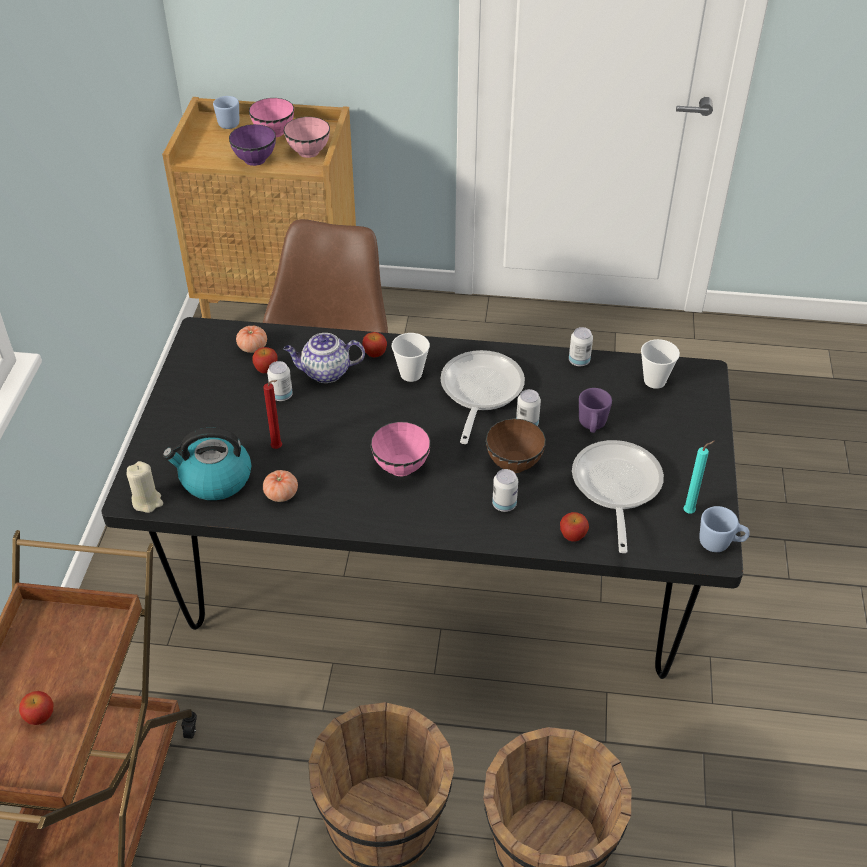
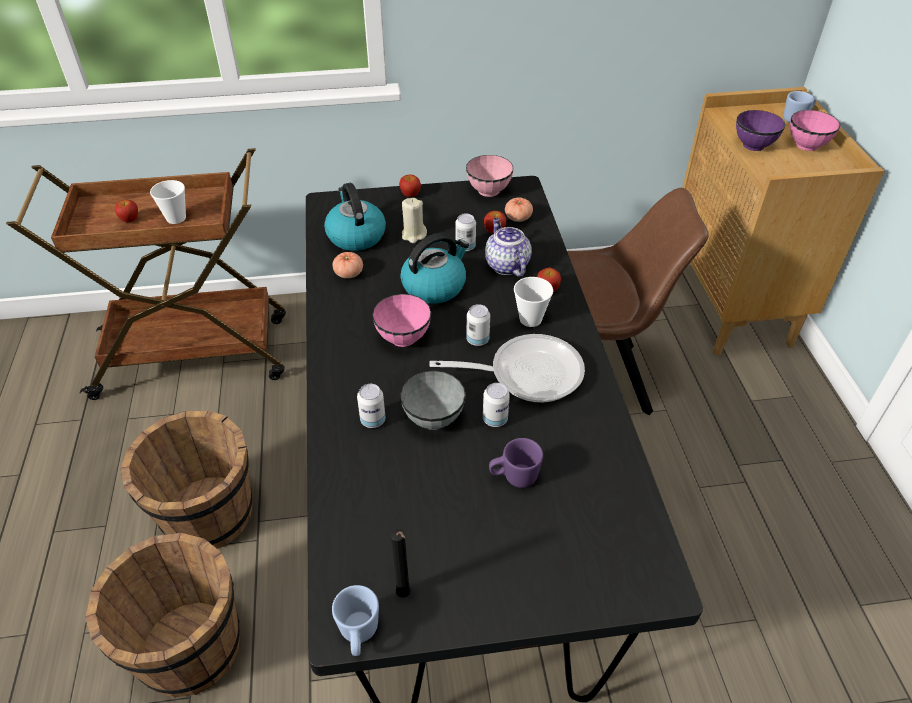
camera: 75 degrees right, 0 degrees up
(147, 501) = (324, 210): beige candle -> beige candle (413, 235)
(278, 448) = (401, 260): red candle -> none
(309, 151) = (795, 171): pink bowl -> pink bowl (489, 190)
(333, 430) = (434, 286): none -> kettle
(513, 463) = (433, 418): brown bowl -> grey bowl
(572, 536) = (342, 483): apple -> apple (410, 194)
(579, 361) = (618, 449): can -> can (477, 340)
(615, 488) = (422, 513): frying pan -> none
(654, 381) = (621, 531): cup -> cup (176, 218)
(690, 511) = (404, 596): turquoise candle -> black candle

